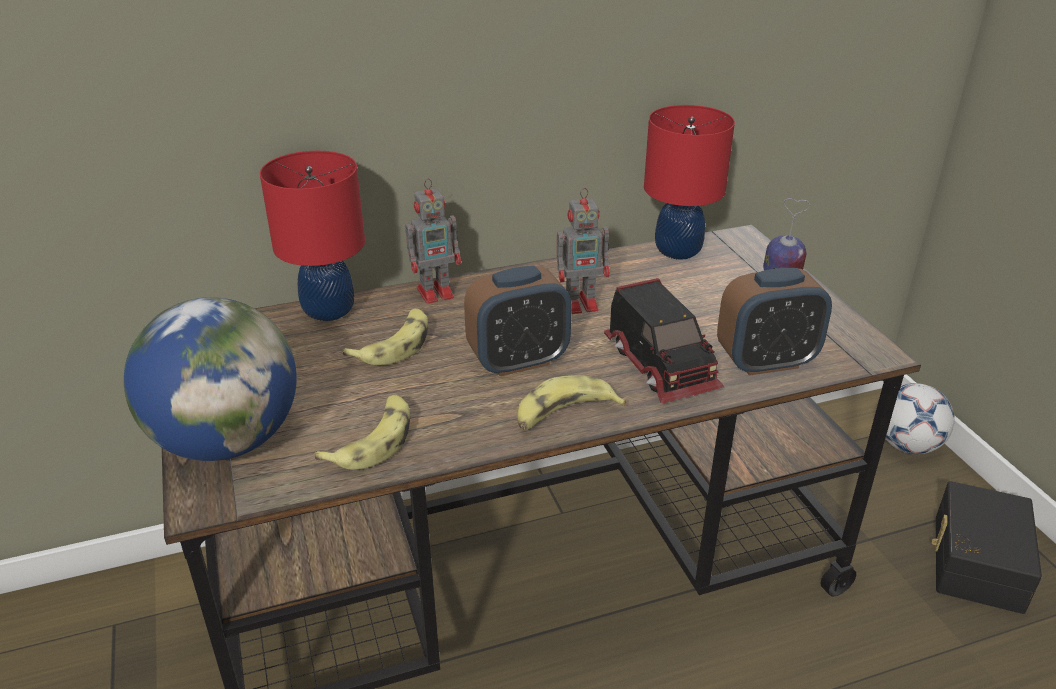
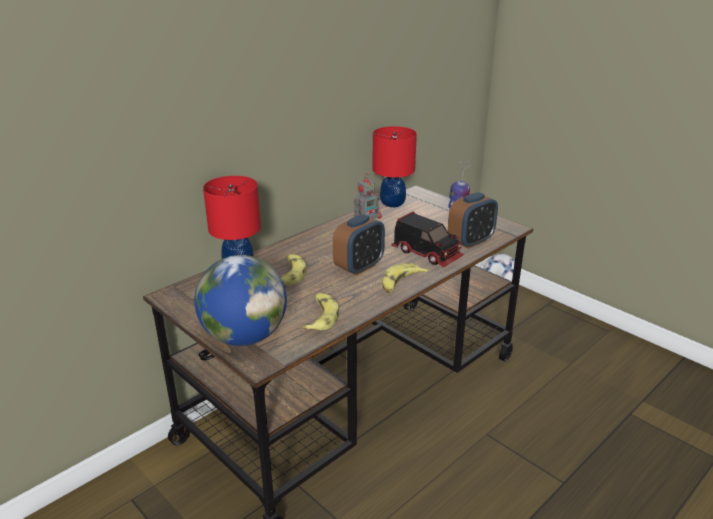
camera: 25 degrees left, 5 degrees down
(437, 292) = (288, 246): toy robot -> none
(974, 562) = (555, 329): black storage box -> none

